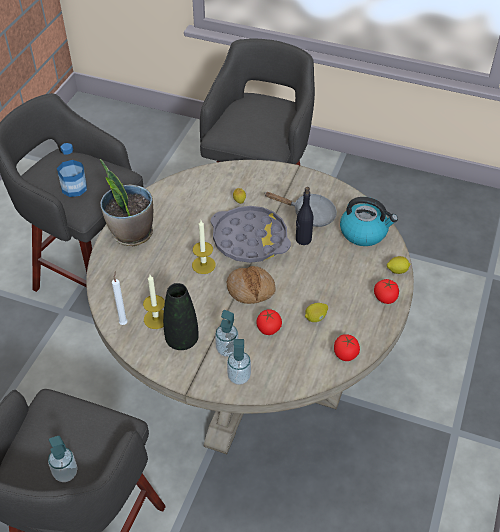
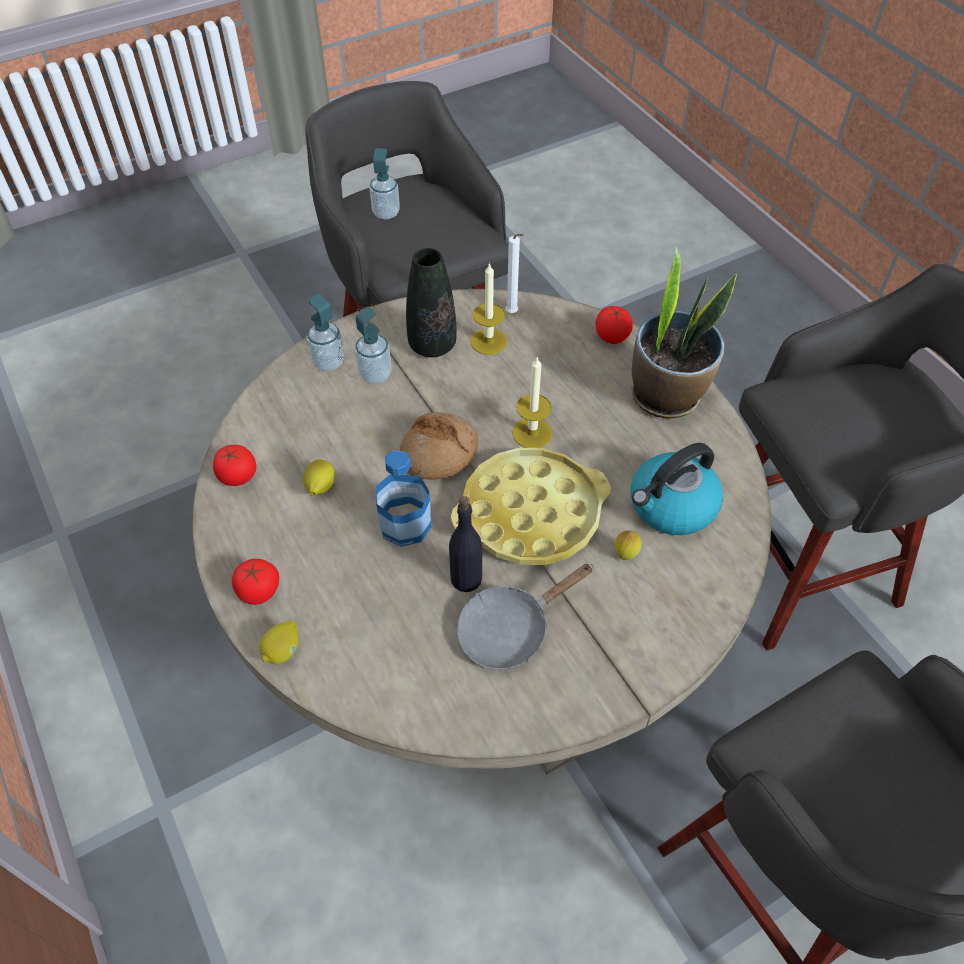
camera: 130 degrees right, 5 degrees up
(74, 188) = (841, 404): bottle -> bottle (405, 524)
(250, 239) = (531, 514): grey tray -> yellow tray
(268, 329) = (359, 429): tomato -> tomato (612, 336)
(364, 232) = (397, 675): kettle -> kettle (671, 506)

